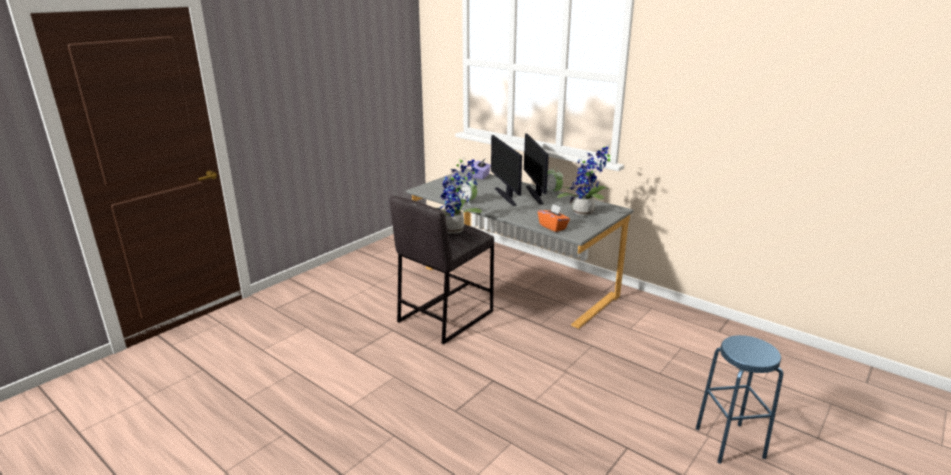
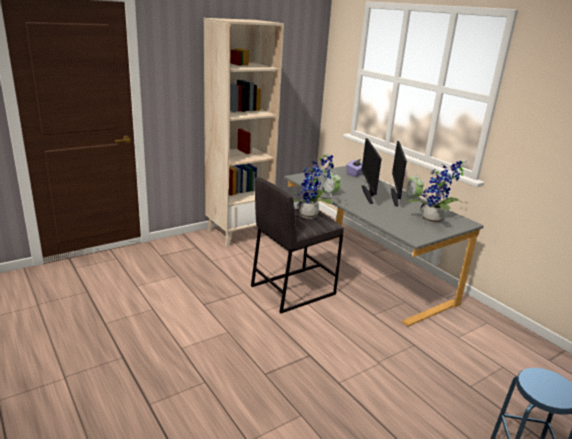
camera: 15 degrees right, 0 degrees up
(356, 265) = (239, 233): none -> beige bookcase
(553, 227) = (396, 228): orange tissue box -> none

